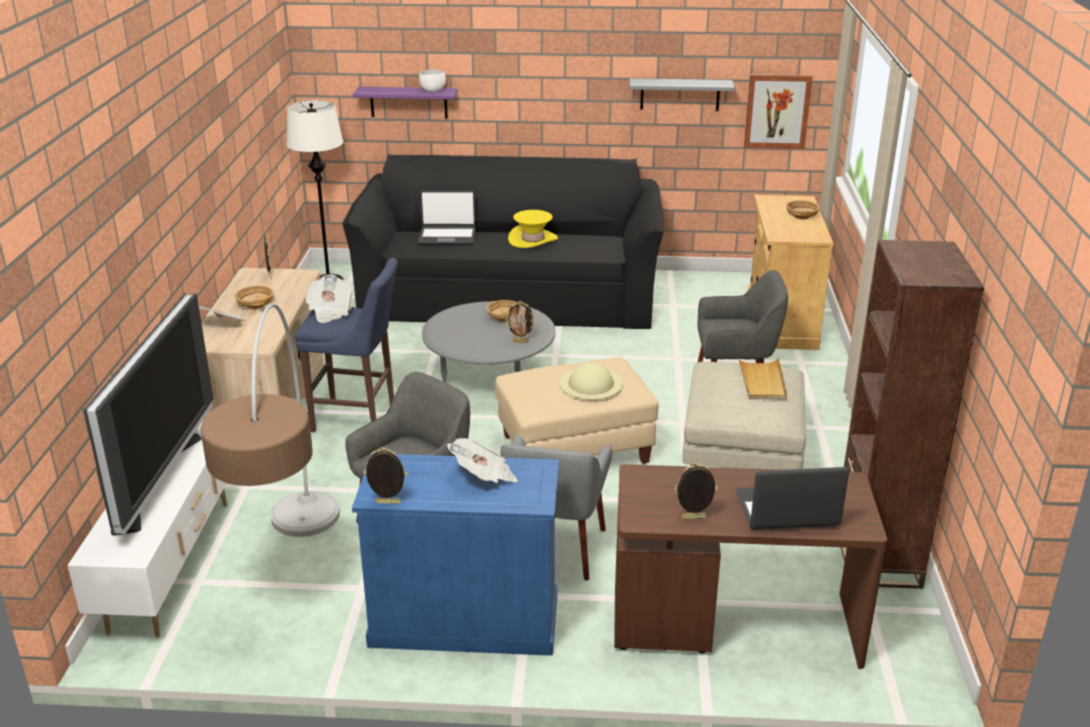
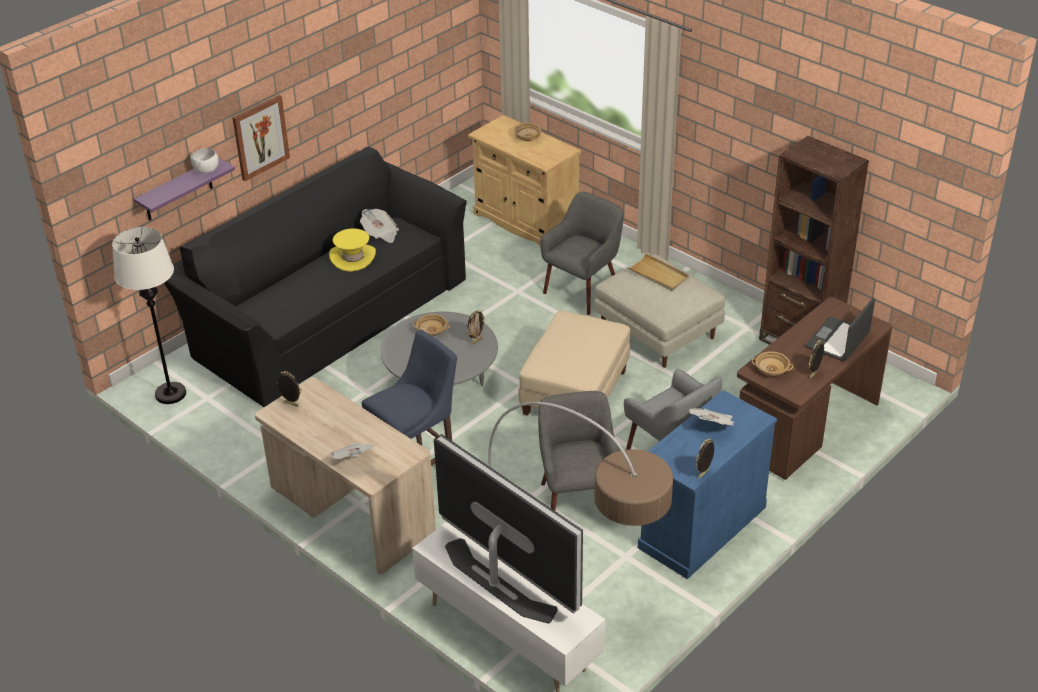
camera: 50 degrees left, 10 degrees up
(255, 304) = (336, 431): beige bowl -> beige bowl (771, 370)
(330, 311) = (390, 400): newspaper -> newspaper (380, 234)
(447, 236) = (288, 293): laptop -> none
(591, 383) = (586, 339): beige hat -> none
(680, 94) = (379, 77): grey shelf -> none
(777, 111) = (443, 58): picture -> picture (260, 137)

